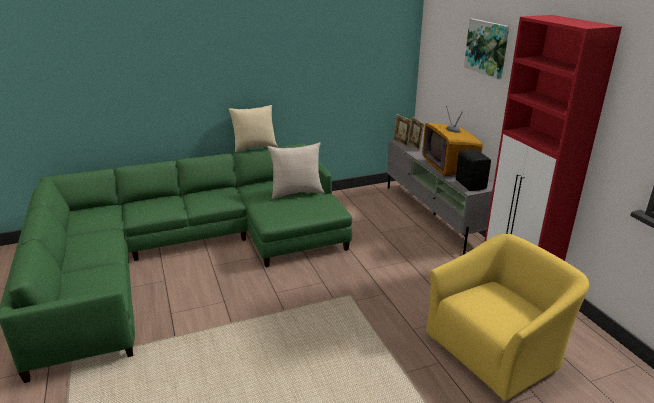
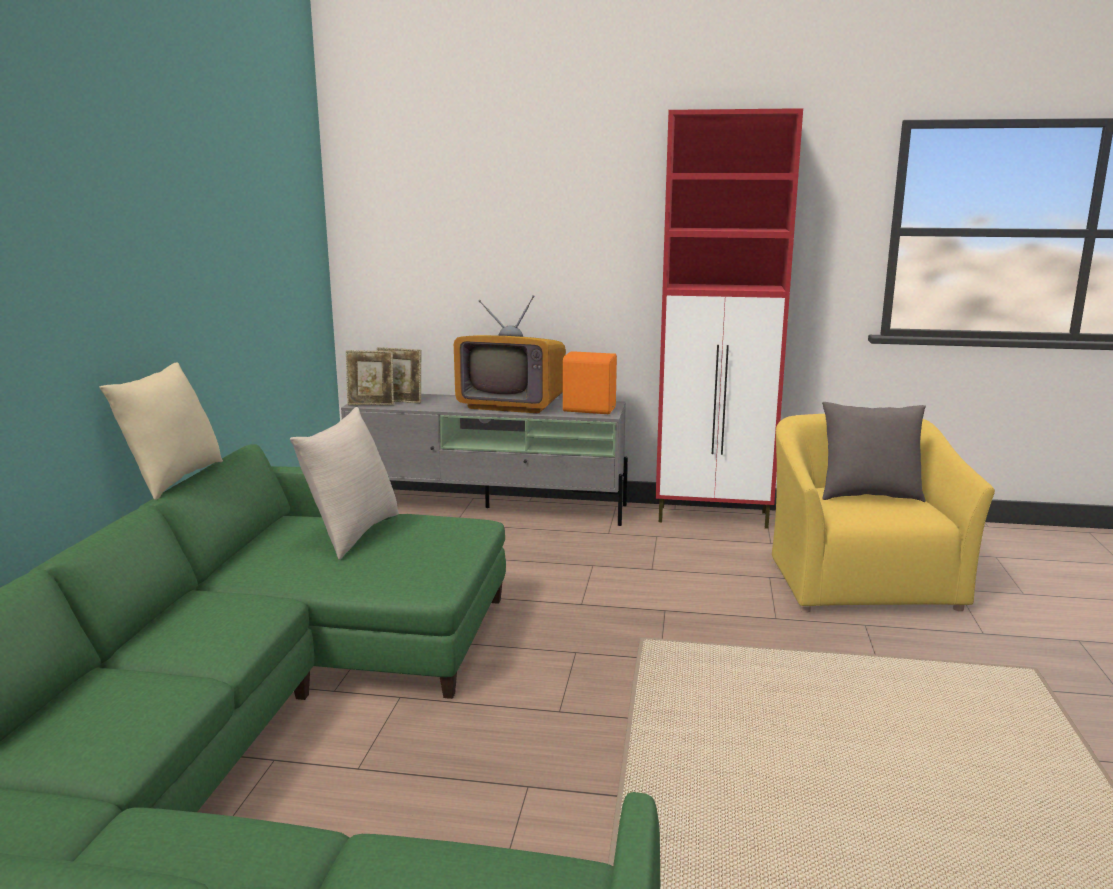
camera: 60 degrees left, 10 degrees down
(471, 184) = (588, 409): black speaker -> orange speaker
(487, 47) = (532, 187): picture -> none
(504, 303) = (868, 496): none -> grey pillow

